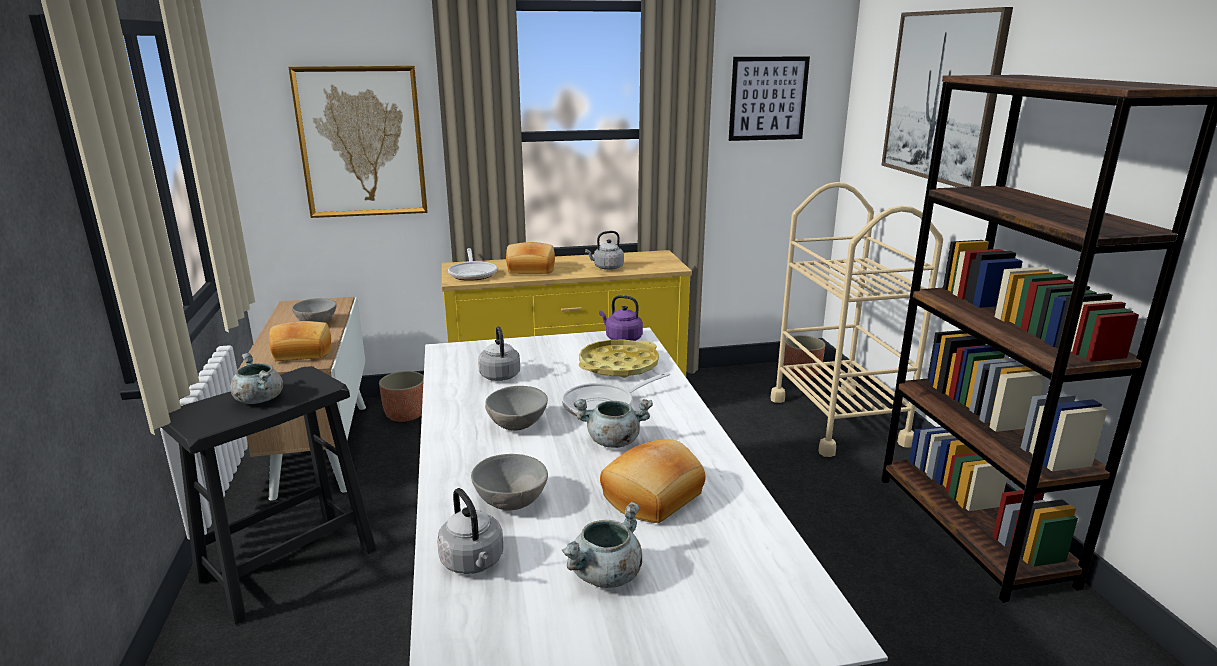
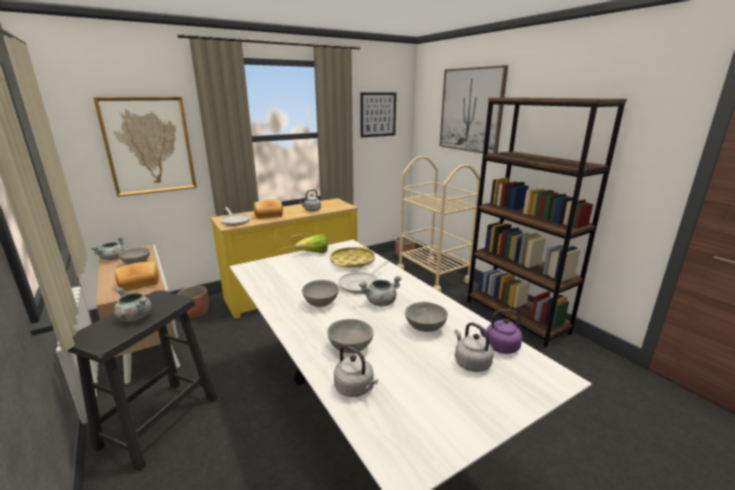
camera: 20 degrees left, 0 degrees up
(499, 375) = (289, 276): grey kettle -> grey kettle (470, 363)
(567, 342) = (314, 253): none -> lettuce
(605, 575) = (433, 377): grey cooking pot -> grey cooking pot (113, 258)
(622, 339) = (343, 247): purple kettle -> purple kettle (499, 347)
(654, 497) = (425, 328): bread -> grey bowl

